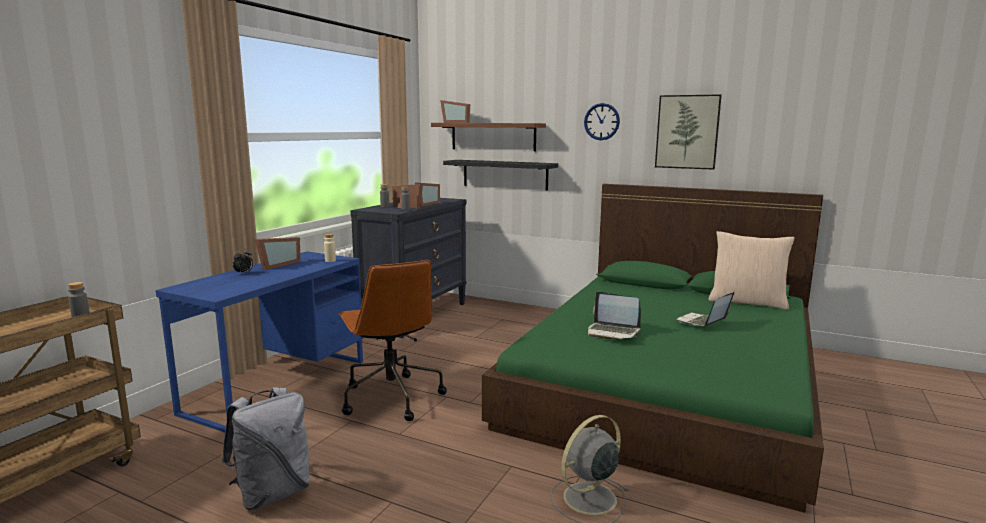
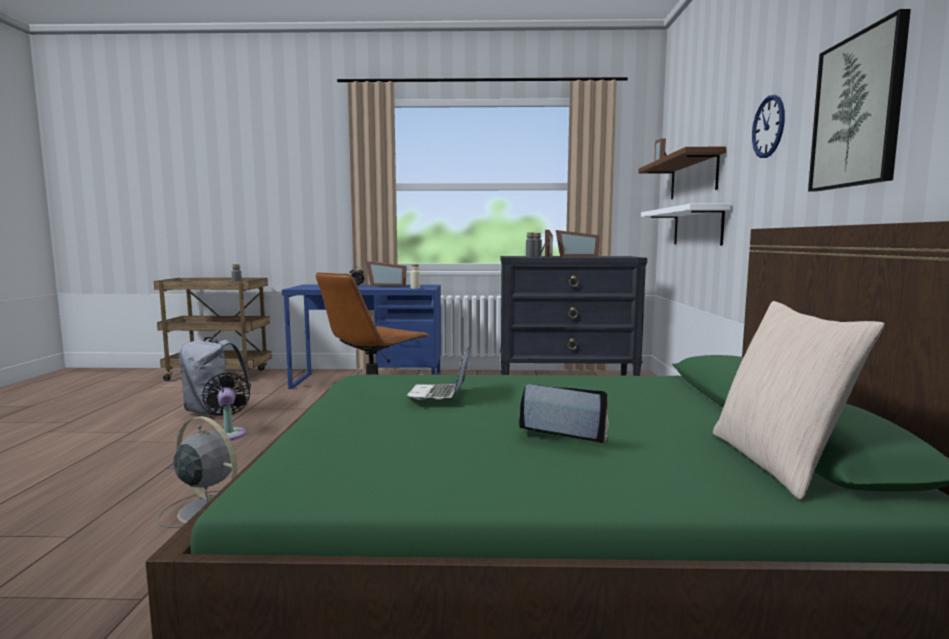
camera: 65 degrees right, 5 degrees down
(379, 483) = (229, 434): none -> black fan
(505, 174) = (697, 226): black shelf -> white shelf

